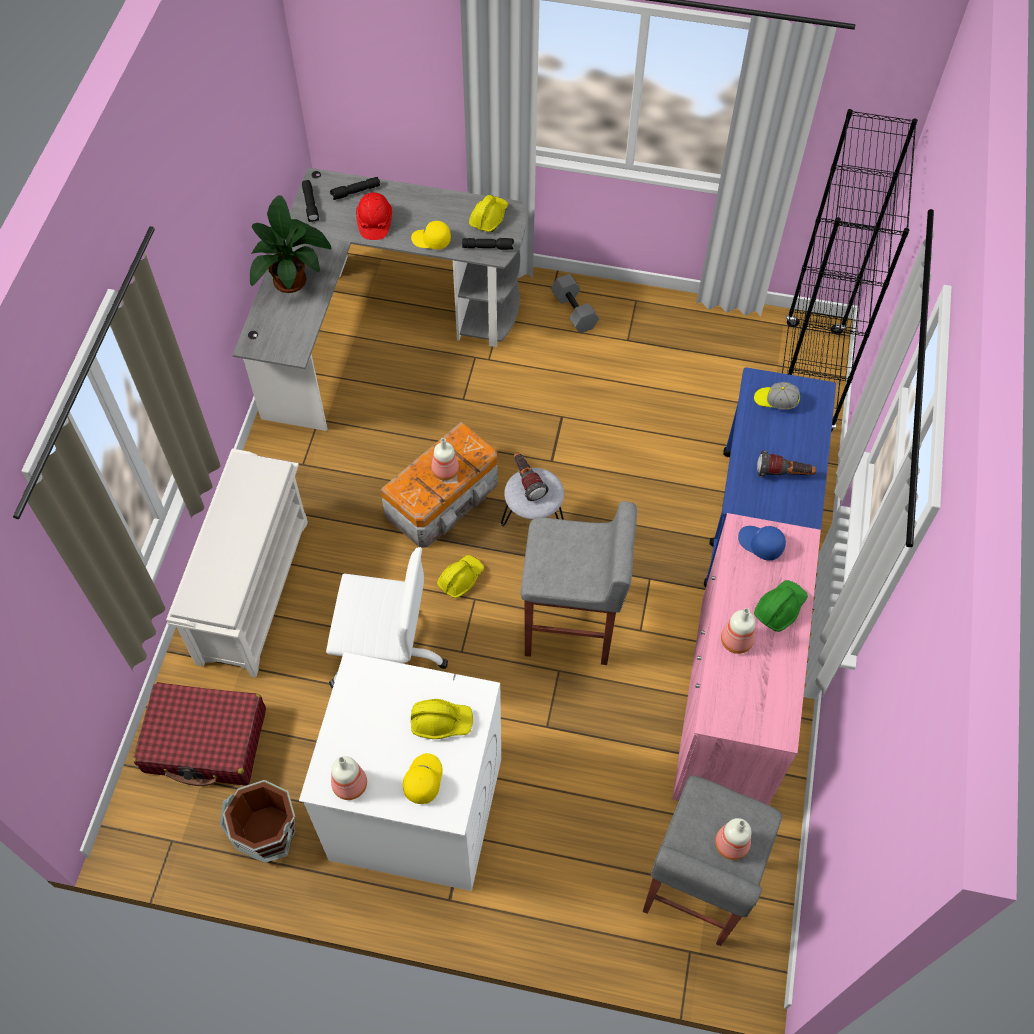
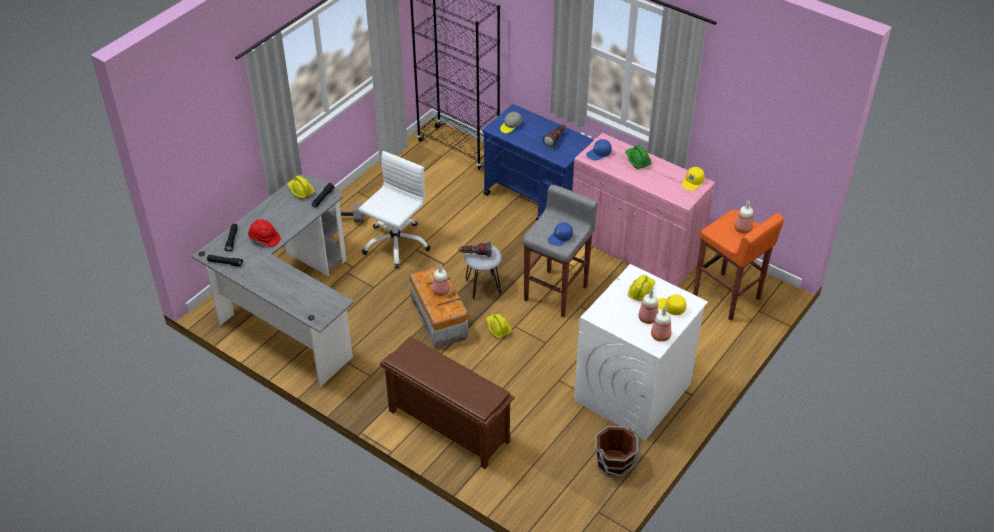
camera: 65 degrees left, 15 degrees down
(205, 741) = (540, 478): red suitcase -> none
(253, 589) = (447, 426): white shoe rack -> brown shoe rack
(292, 278) = (279, 288): potted plant -> none
(387, 658) = (531, 376): white office chair -> white office chair (395, 244)
(431, 240) = (298, 219): yellow cap -> yellow cap (692, 183)
(556, 568) = (560, 238): none -> blue cap
(694, 887) = (727, 297): grey stool -> orange stool
(737, 641) = (647, 180): bottle -> bottle (648, 318)

